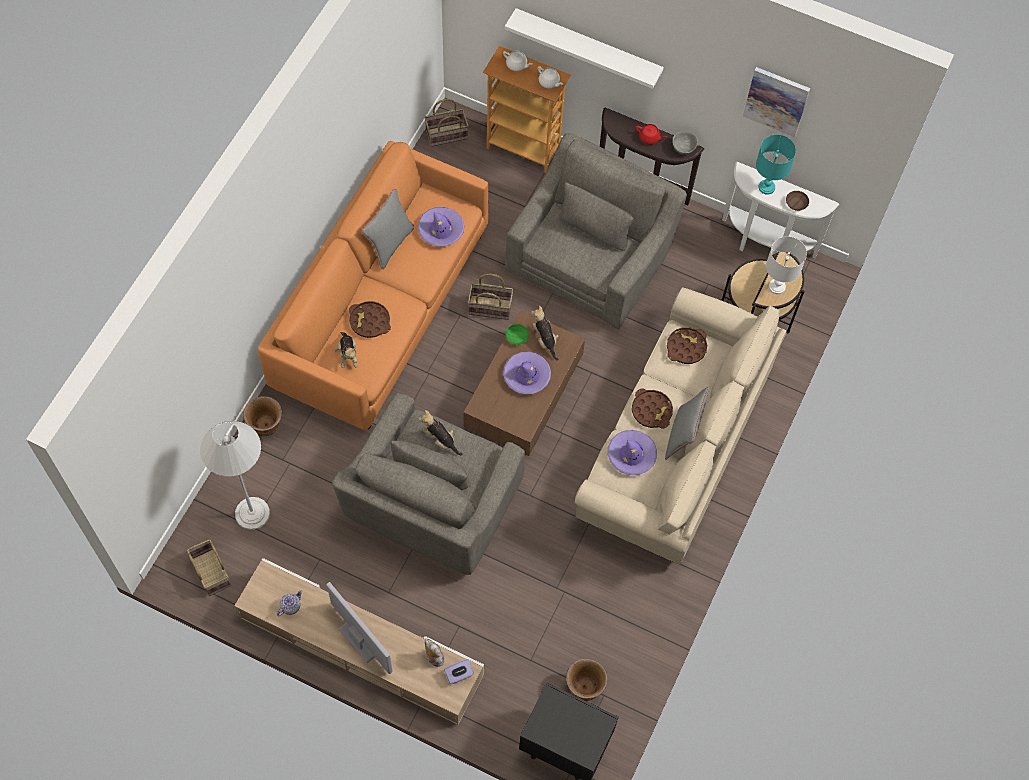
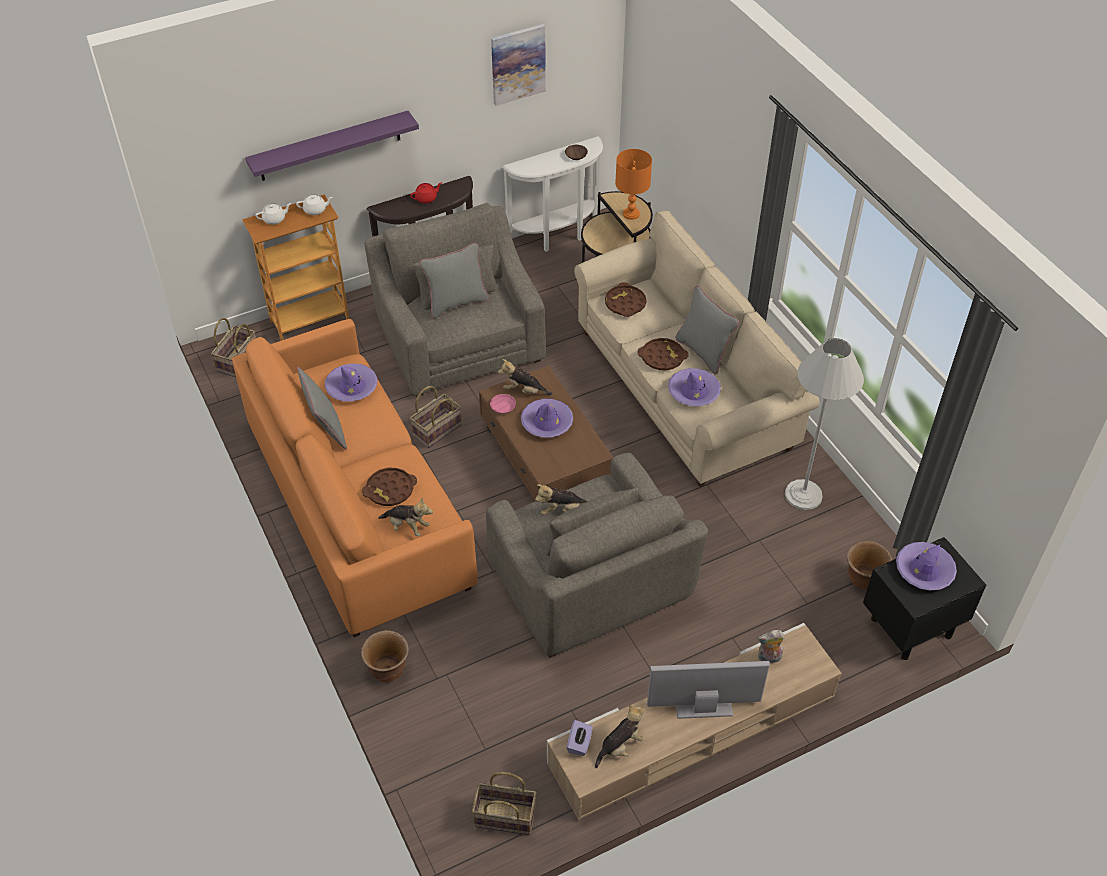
camera: 50 degrees left, 15 degrees down
(252, 513) = (472, 739): white floor lamp -> white floor lamp (803, 495)
(290, 606) = (620, 746): teapot -> plush toy
(459, 674) = (800, 647): purple tissue box -> purple tissue box (579, 743)
(517, 337) = (503, 407): green bowl -> pink bowl
(572, 719) = (924, 570): none -> purple hat
(582, 234) = (456, 303): none -> grey pillow
(588, 46) = (330, 146): white shelf -> purple shelf
(683, 148) = (458, 185): grey bowl -> none
(766, 187) = (544, 163): turquoise table lamp -> none
(776, 287) = (631, 214): white table lamp -> orange table lamp

